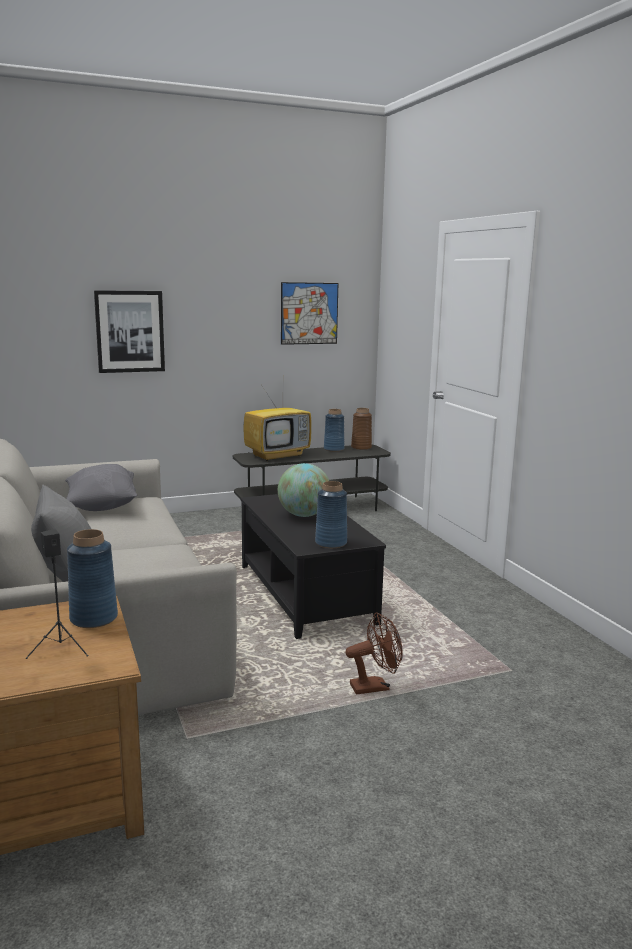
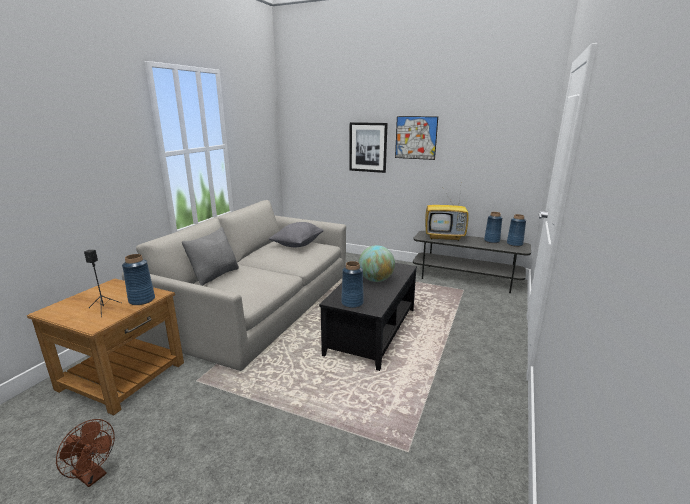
camera: 45 degrees right, 5 degrees up
(309, 313) = (489, 140): picture -> picture (416, 137)
(361, 447) = (514, 244): brown vase -> blue vase
(375, 686) = (311, 407): brown fan -> brown fan (93, 476)

